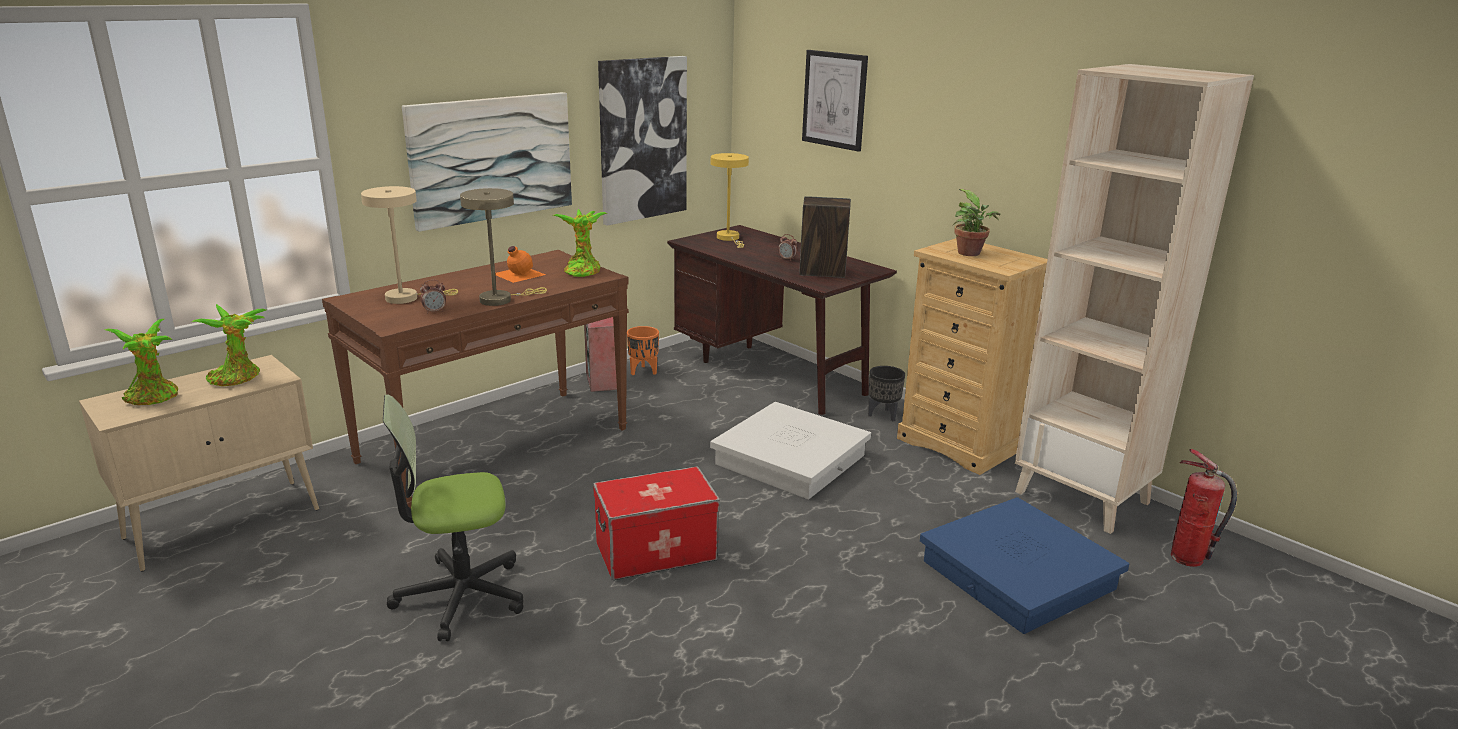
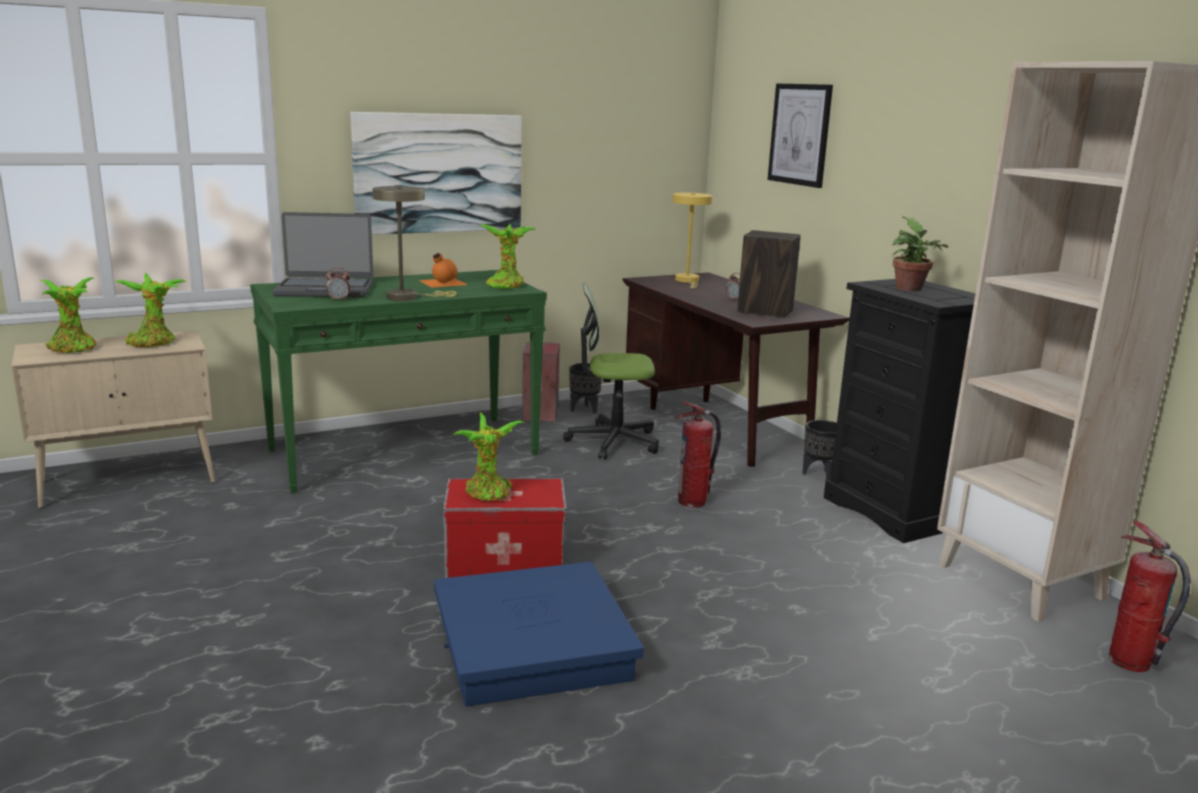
camera: 15 degrees right, 5 degrees down
(408, 298) = (325, 289): beige table lamp -> laptop
(460, 596) = (294, 569): office chair -> office chair (613, 441)
(496, 444) = (405, 452): brown console table -> green console table
(641, 494) = (488, 494): none -> potted plant
(642, 139) = (604, 172): picture -> none
(643, 371) = (584, 410): orange planter -> black planter
(790, 460) = (693, 501): white storage box -> fire extinguisher
(958, 444) = (893, 512): beige dresser -> black dresser
(1019, 575) = (899, 644): blue storage box -> blue storage box (532, 646)

